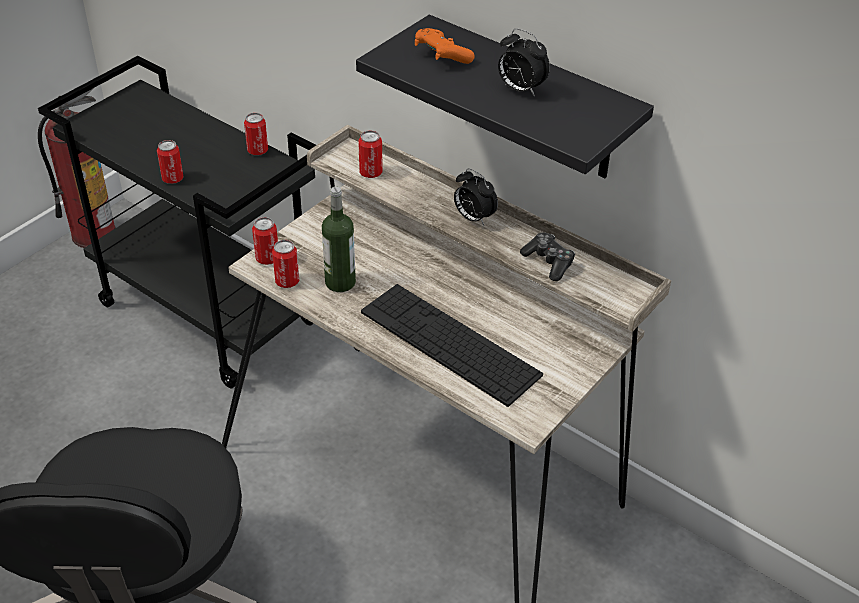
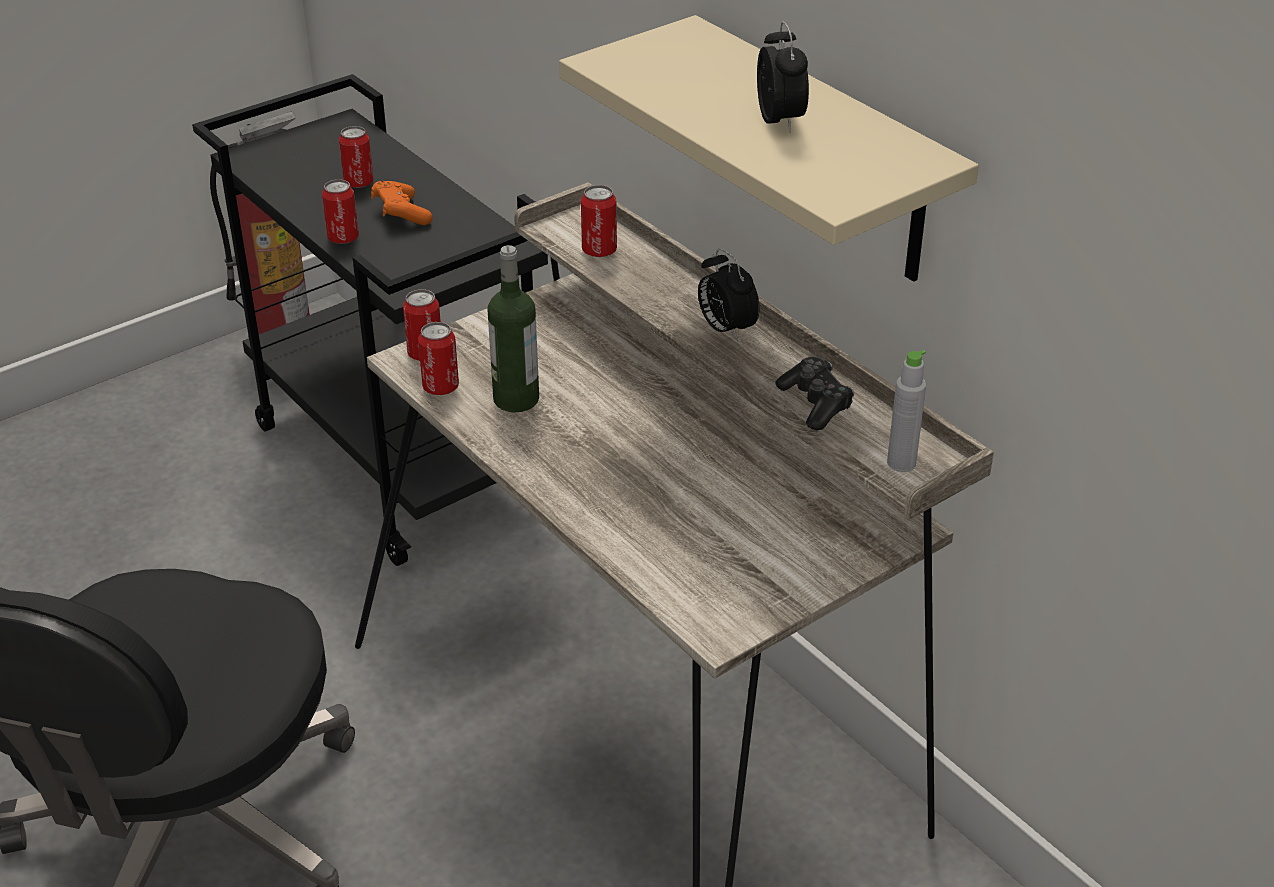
camera: 15 degrees right, 5 degrees down
(257, 151) = (475, 217): can -> can (358, 183)
(441, 57) = (685, 69): orange game controller -> orange game controller (401, 214)
(449, 343) = (643, 503): keyboard -> none
(520, 89) = (780, 121): alarm clock -> alarm clock turned 150 degrees counterclockwise
(531, 100) = (821, 153): black shelf -> beige shelf
(615, 295) = (901, 463): none -> grey bottle

